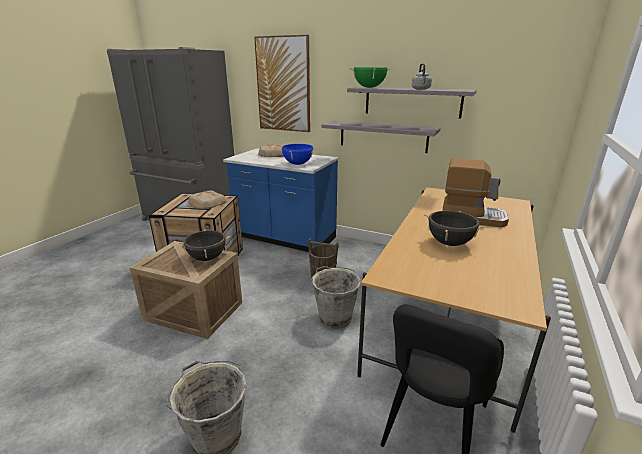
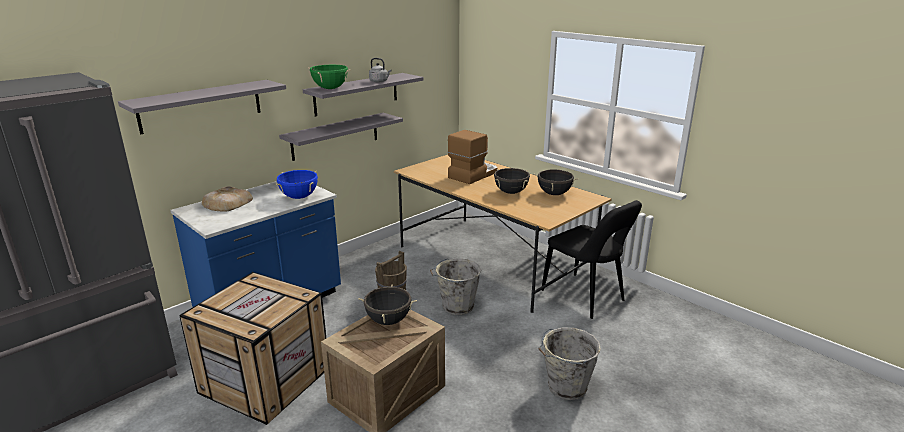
camera: 70 degrees left, 0 degrees up
(206, 203) = (259, 295): bread -> none
(283, 85) = (201, 106): picture -> grey shelf
(487, 272) = (554, 194): none -> black cooking pot

